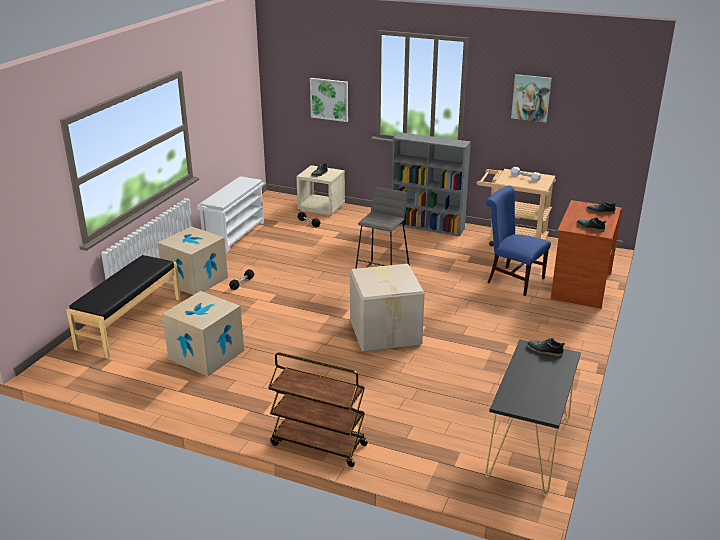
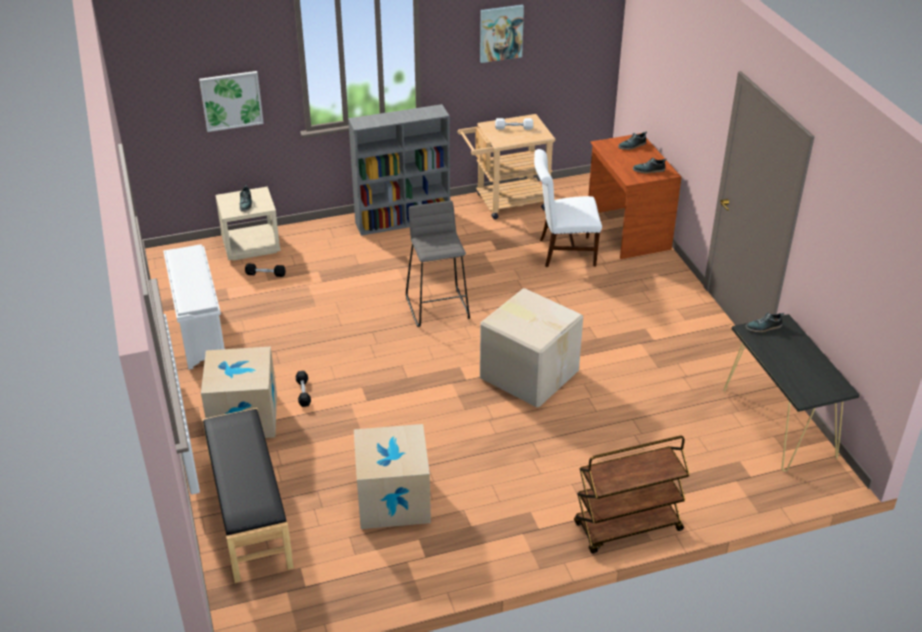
camera: 40 degrees left, 10 degrees up
(512, 279) = (563, 252): blue chair -> white chair

